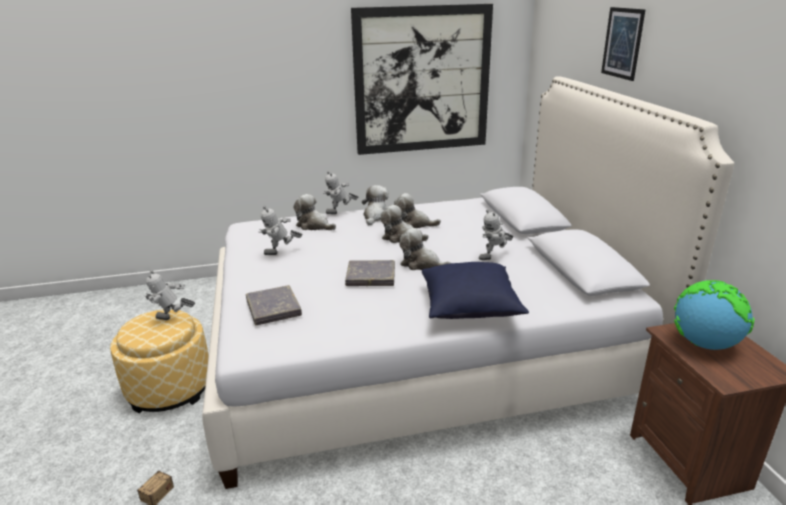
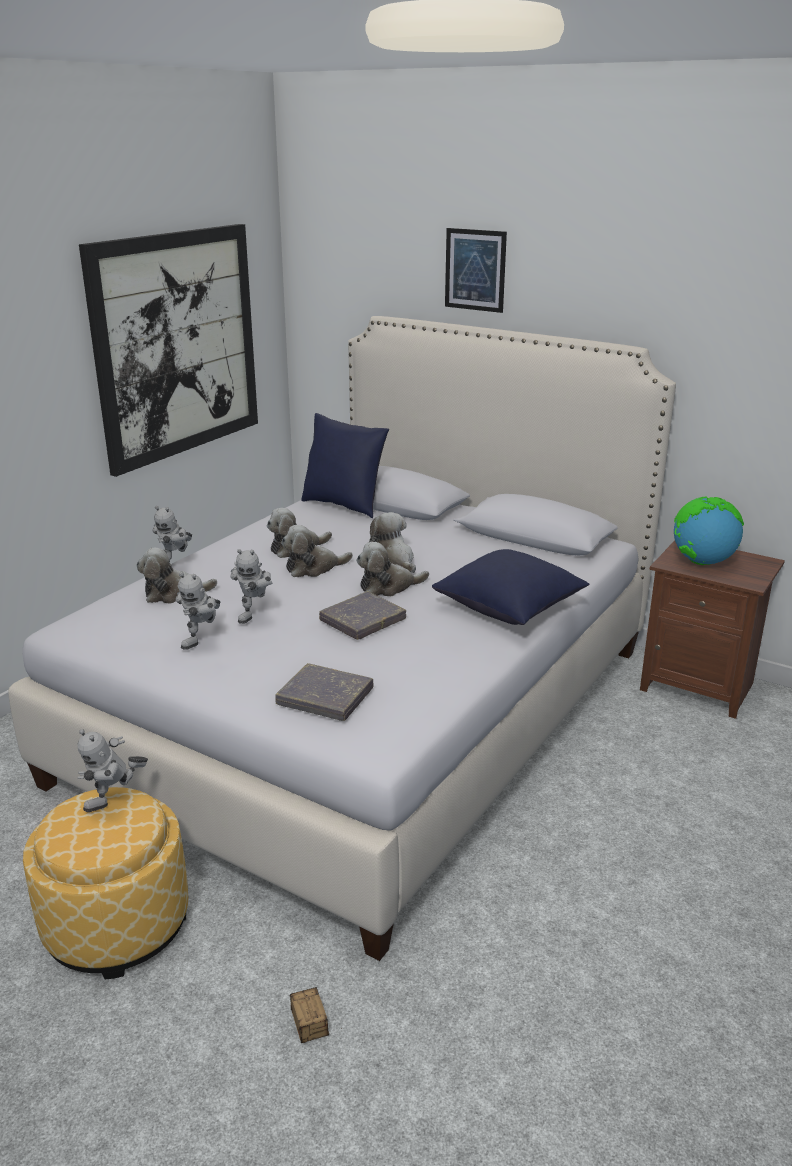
camera: 45 degrees left, 0 degrees up
(375, 217) = (233, 556): plush toy -> plush toy (394, 560)
(486, 209) = (344, 505): none -> blue pillow
(494, 258) = (446, 553): toy robot -> toy robot (255, 615)

